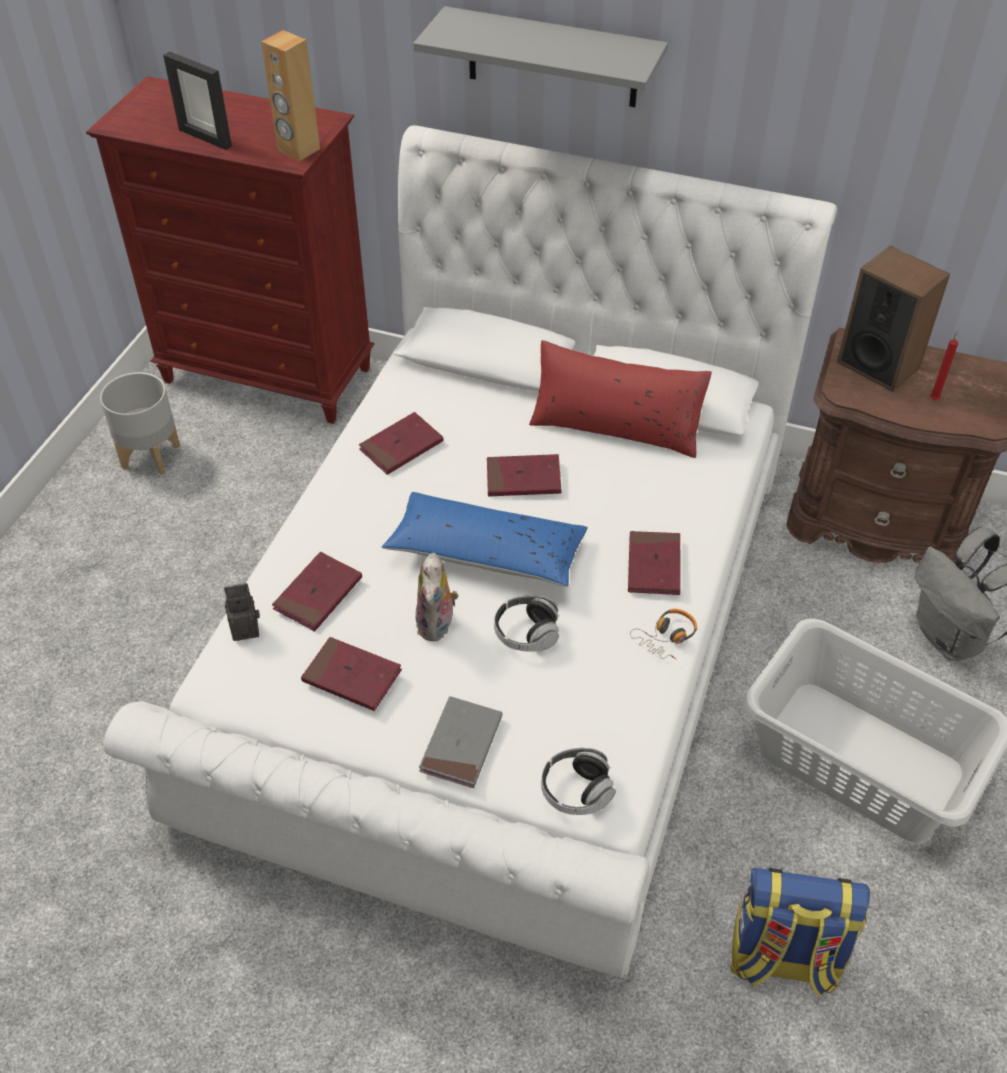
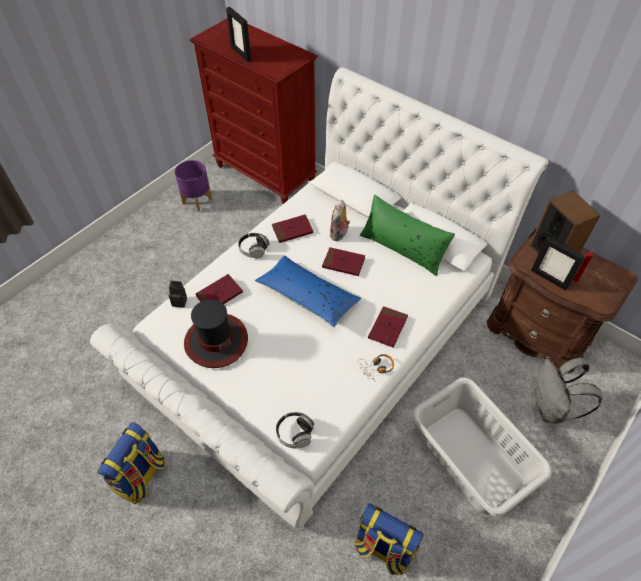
camera: 20 degrees right, 5 degrees up
(151, 456) = (197, 201): grey planter -> purple planter
(274, 997) = (141, 477): none -> backpack
(298, 150) = (281, 69): brown speaker -> none
(352, 677) = (216, 341): red book -> hat
(437, 625) = (268, 326): plush toy -> plush toy (339, 235)
(461, 744) = (251, 391): grey book -> none
(526, 633) = (308, 344): headphones -> headphones (253, 249)
(552, 58) = (414, 46): grey shelf -> none
(615, 427) = (402, 248): red pillow -> green pillow
(893, 405) = (549, 278): none -> picture frame

